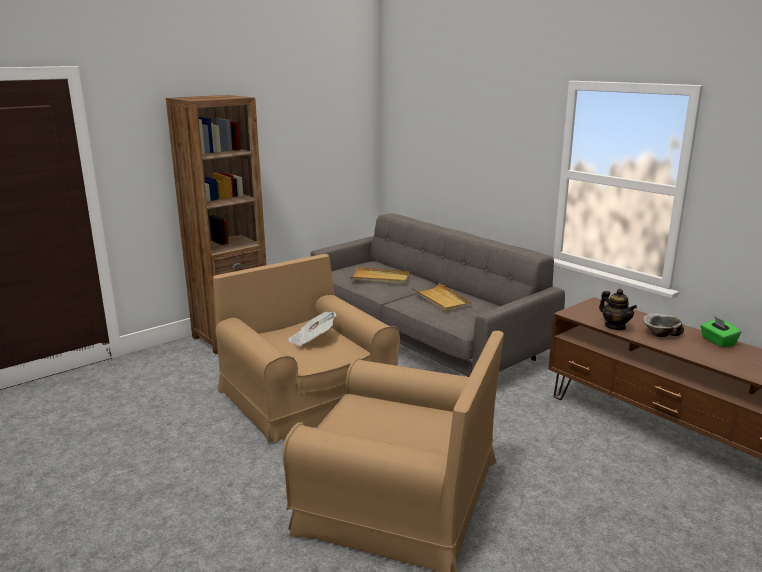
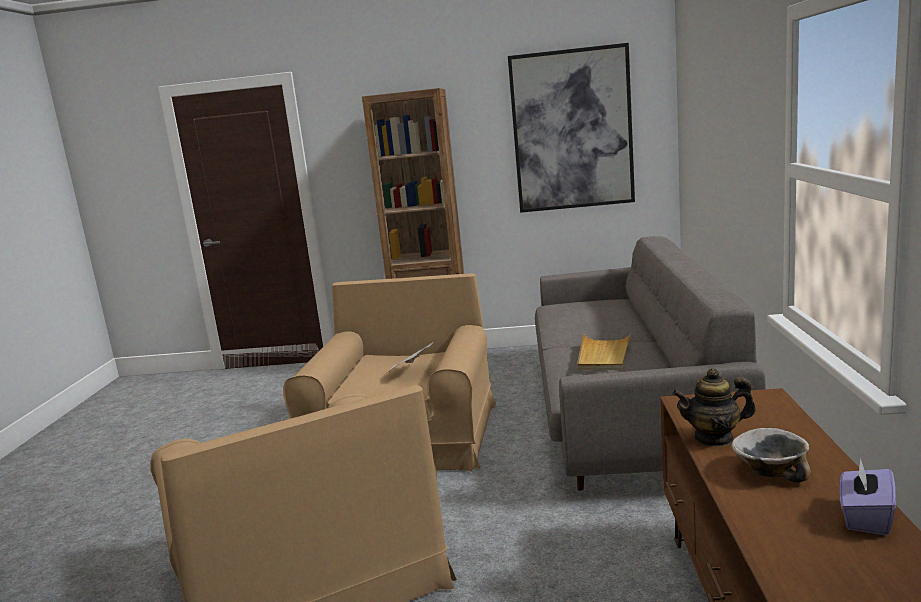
camera: 45 degrees right, 5 degrees down
(317, 133) = (572, 130): none -> picture
(380, 278) = (584, 318): beige tray -> none
(615, 326) = (714, 438): teapot -> teapot turned 75 degrees clockwise
(717, 342) = (865, 517): green tissue box -> purple tissue box

